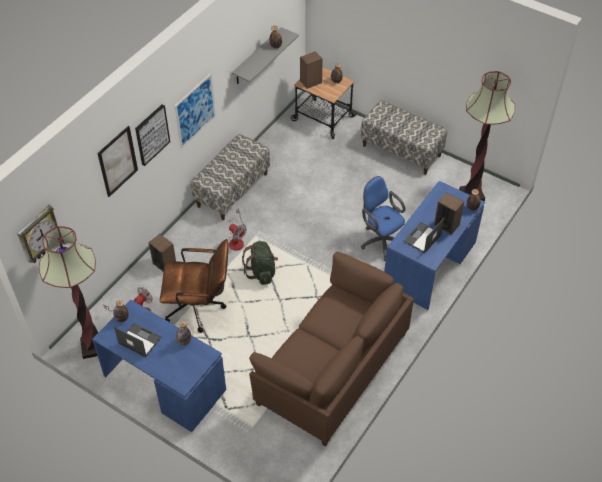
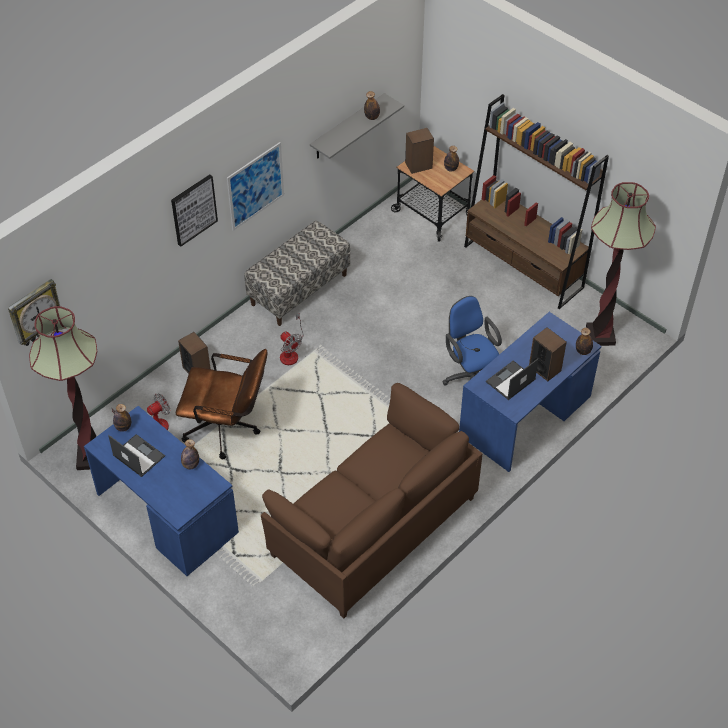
camera: 10 degrees right, 0 degrees up
(117, 161) = (145, 237): picture -> none
(261, 272) = (313, 396): green backpack -> none
(401, 150) = (523, 267): bench -> brown bookcase

